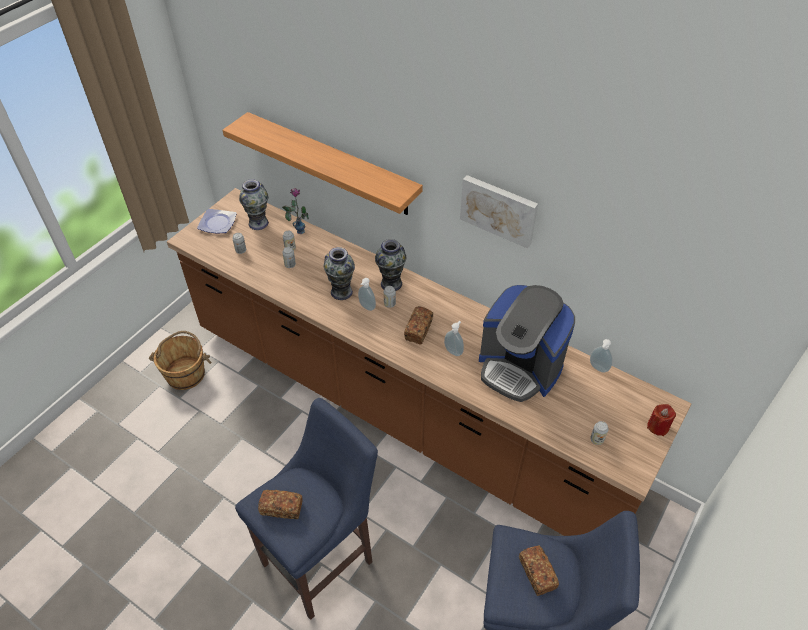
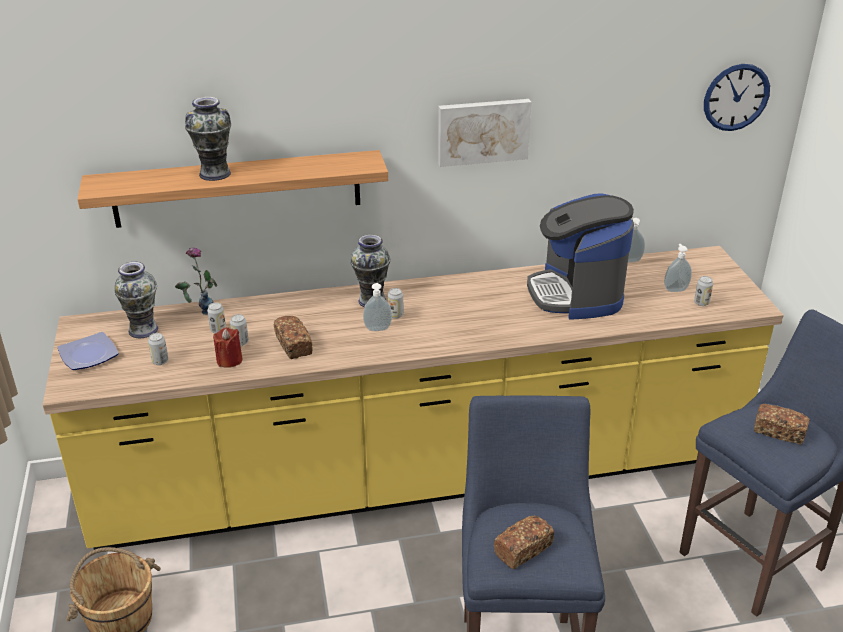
camera: 45 degrees left, 15 degrees down
(341, 292) = (333, 333): vase -> vase (215, 174)
(404, 409) = (421, 476): brown counter -> yellow counter
(418, 330) = (454, 318): bread -> bread (294, 345)
(454, 351) = (508, 314): soap dispenser -> soap dispenser (675, 289)
(519, 368) = (576, 294): coffee machine -> coffee machine turned 90 degrees clockwise
(658, 426) = (723, 270): red candle -> red candle (229, 360)
(735, 296) = (736, 97): none -> wall clock

